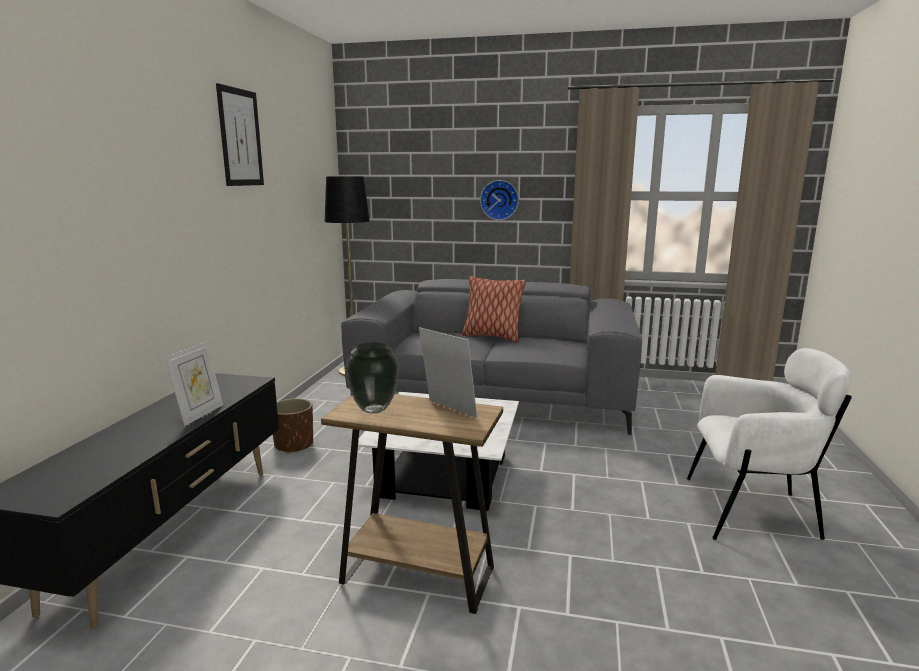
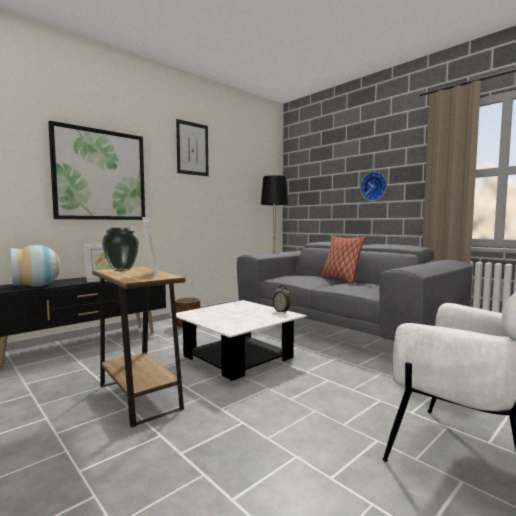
camera: 35 degrees right, 10 degrees down
(112, 459) = (37, 286): none -> vase
(126, 210) = (100, 175): none -> picture
(485, 402) = (282, 311): none -> alarm clock

